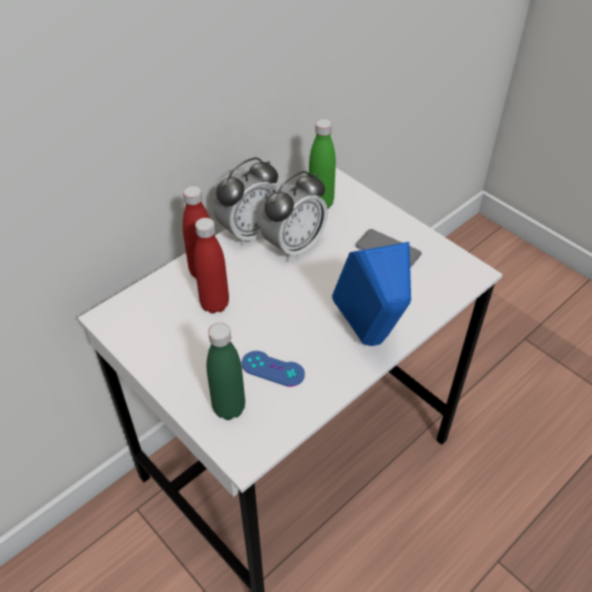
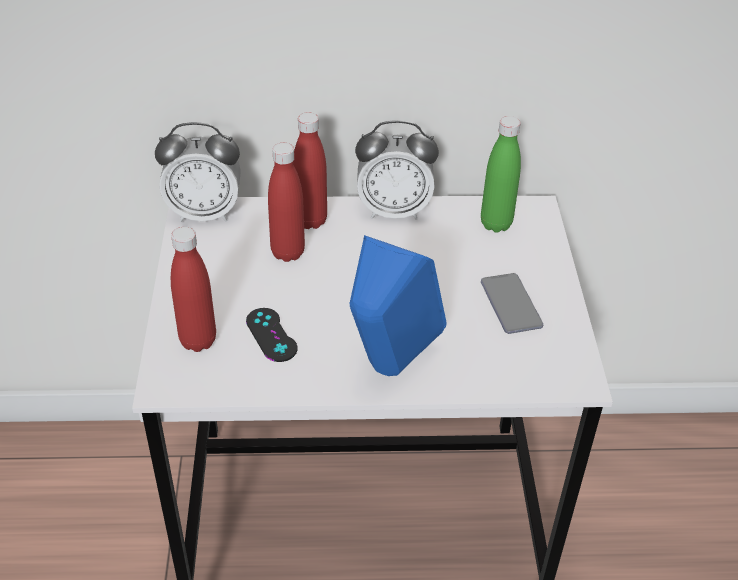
camera: 40 degrees right, 5 degrees down
(229, 408) = (198, 341): green bottle -> red bottle
(273, 369) = (271, 335): blue game controller -> black game controller
(294, 246) = (420, 246): alarm clock -> alarm clock (204, 213)

